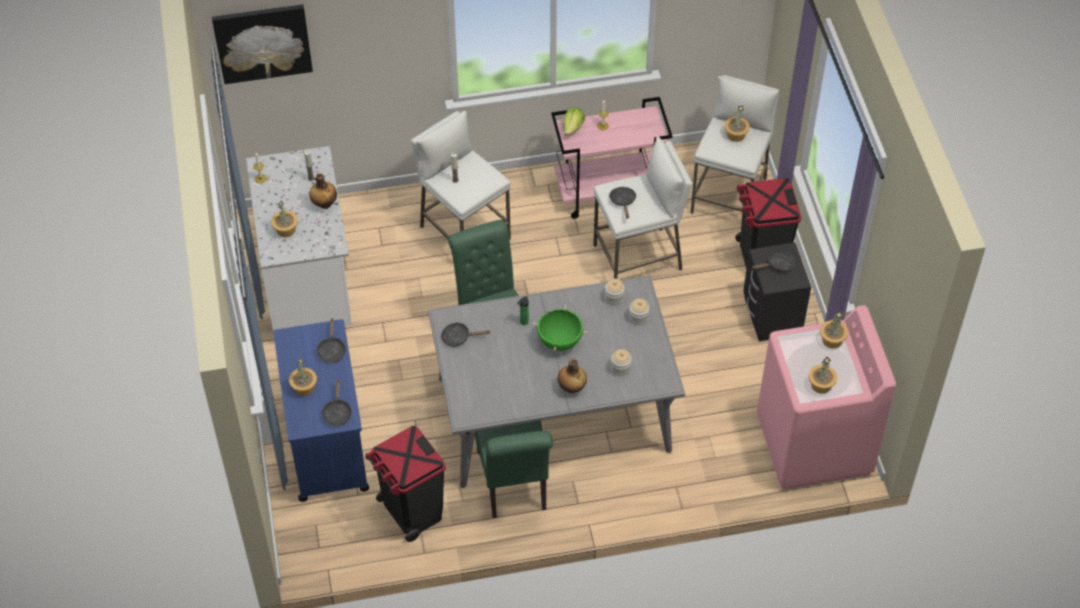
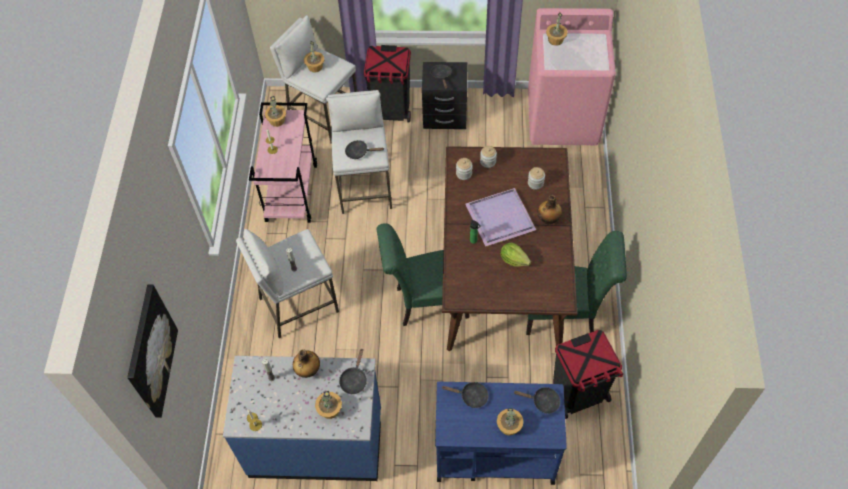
camera: 75 degrees left, 5 degrees up
(309, 285) = (316, 442): white counter -> blue counter
(459, 337) = (479, 291): black frying pan -> black frying pan (354, 379)
(554, 413) = (502, 273): grey dining table -> brown dining table
(559, 341) = (499, 219): green cooking pot -> purple tray
(573, 128) = (267, 170): lettuce -> lettuce (513, 260)
(821, 385) = (595, 54): potted plant -> potted plant (277, 120)

